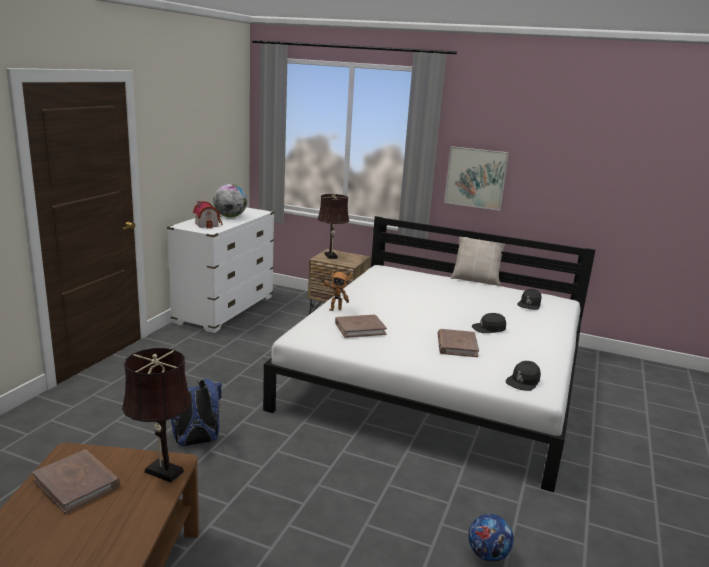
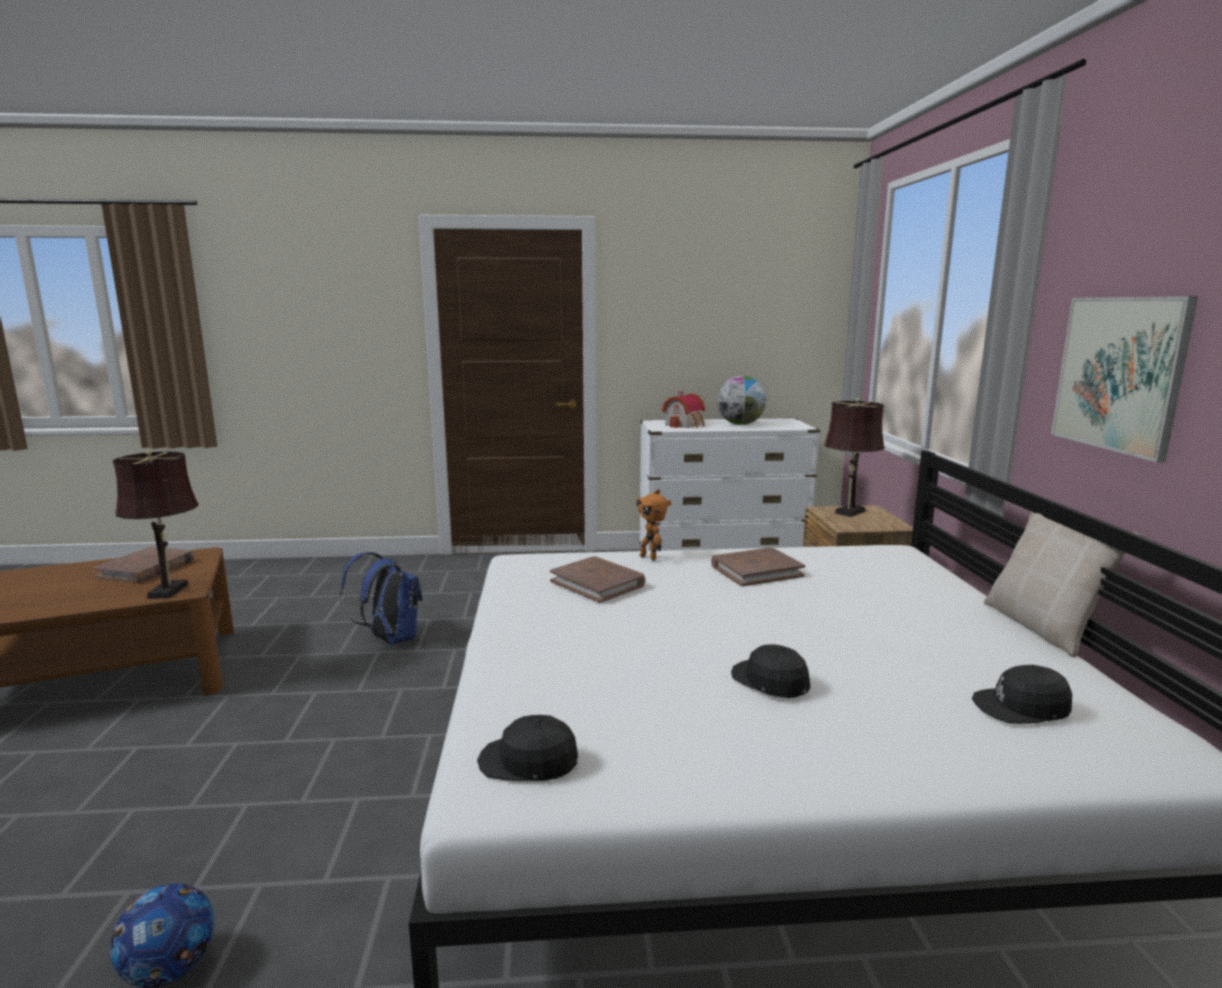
camera: 65 degrees right, 5 degrees down
(456, 345) = (633, 664): brown book -> brown book (756, 571)

